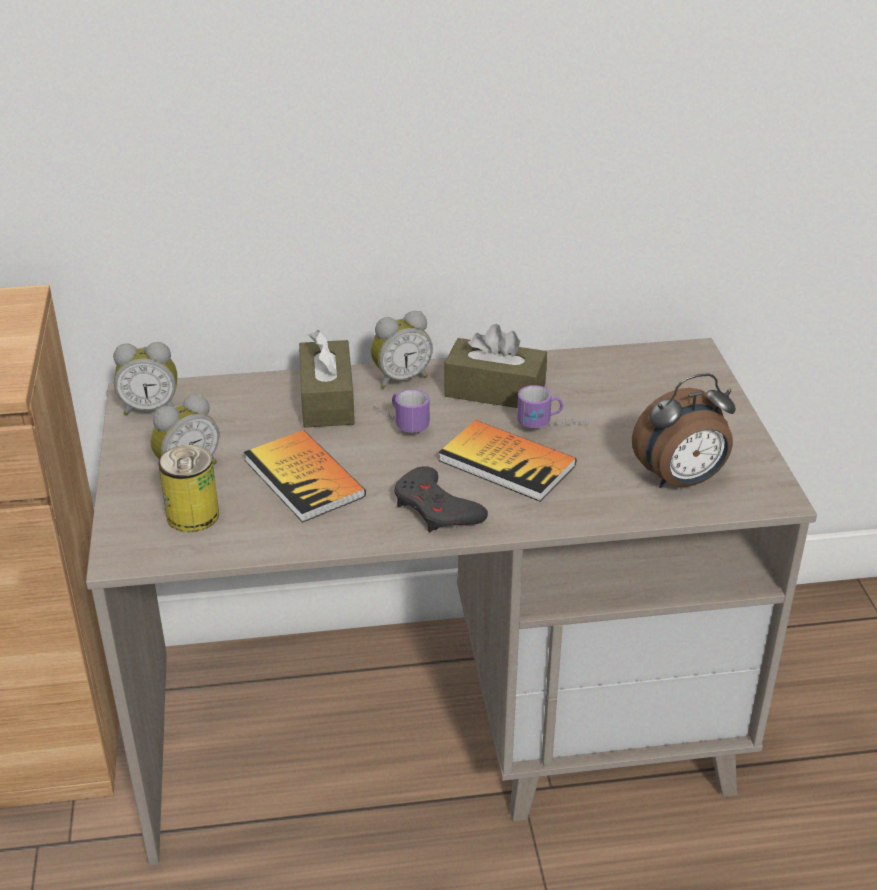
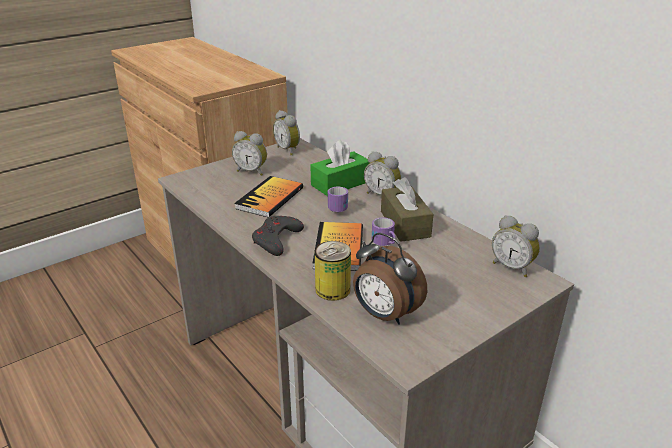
camera: 60 degrees right, 5 degrees down
(193, 515) = (218, 183): can -> can (332, 289)
(327, 400) = (340, 183): brown tissue box -> green tissue box
(654, 359) = (512, 267): none -> alarm clock

